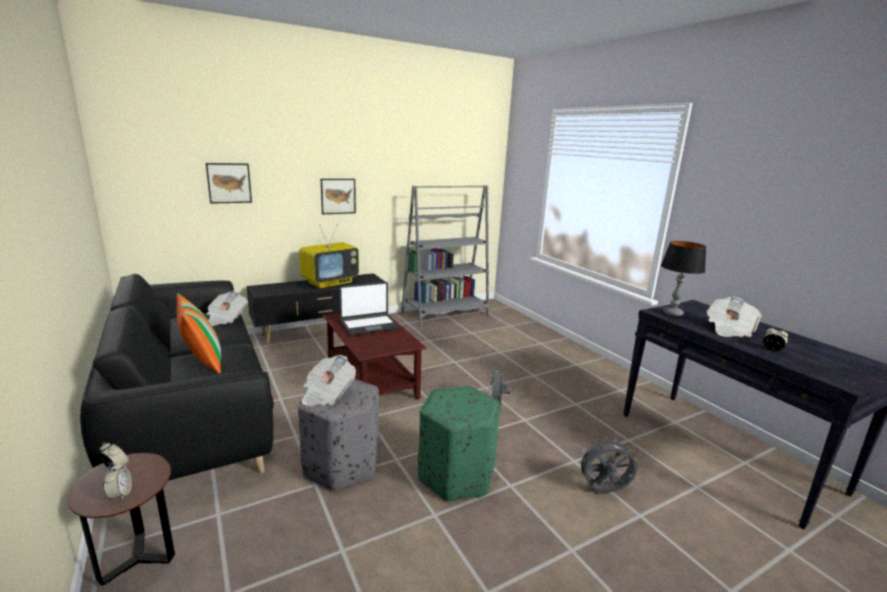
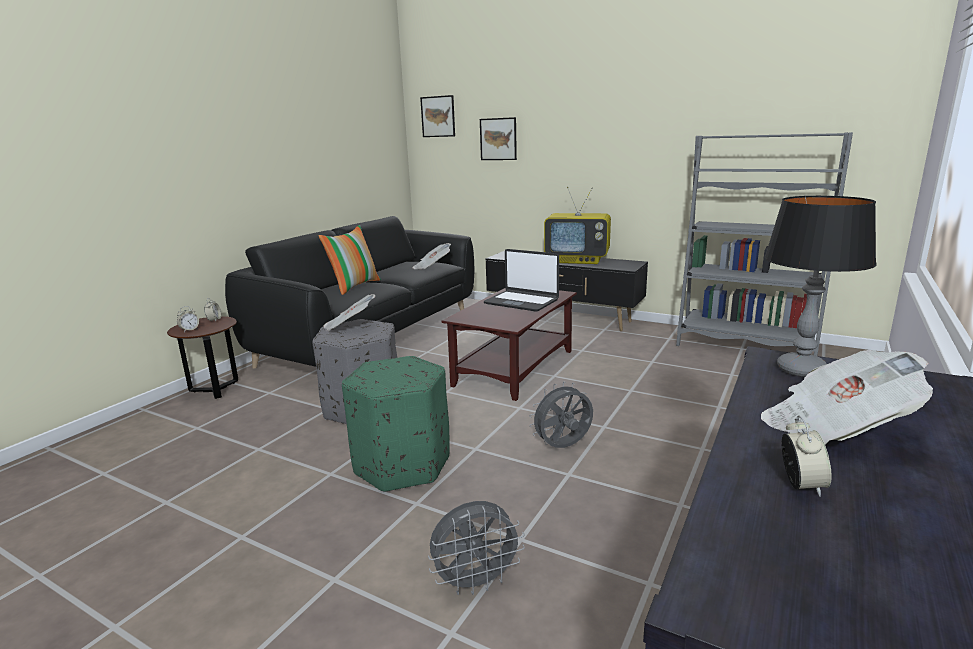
camera: 60 degrees right, 0 degrees up
(338, 196) = (609, 154): picture -> picture (438, 116)
(604, 491) = (476, 583): grey fan -> grey fan turned 105 degrees clockwise

